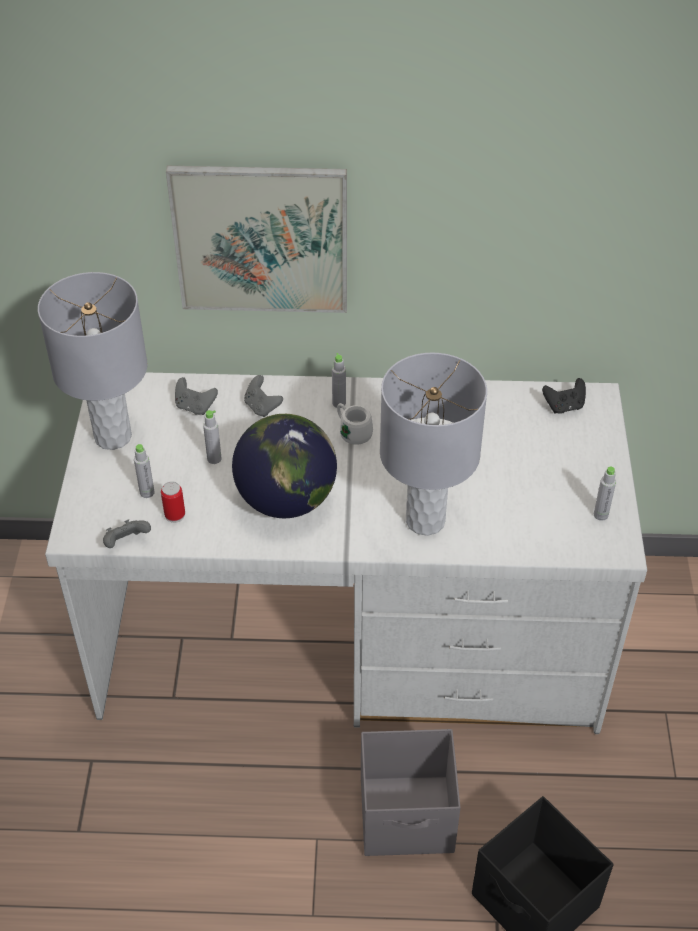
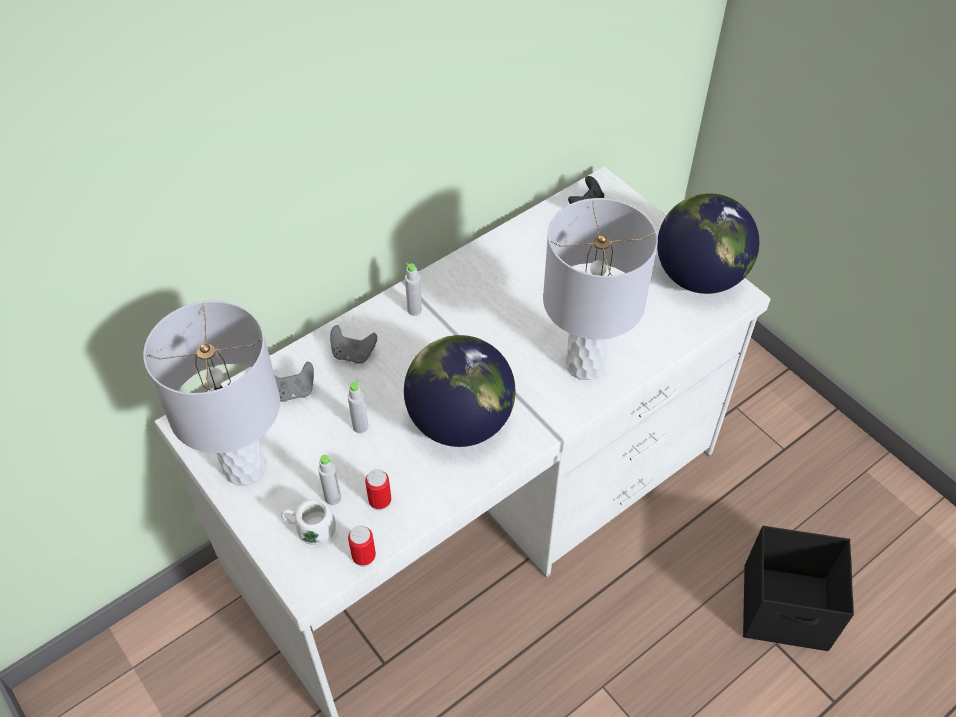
camera: 40 degrees left, 5 degrees up
(126, 542) = (364, 556): grey game controller -> can
(261, 239) = (298, 189): picture -> none
(352, 432) = (451, 328): white mug -> white mug (310, 529)
(408, 817) = (648, 615): grey storage box -> none
(600, 515) = (699, 276): grey bottle -> globe

